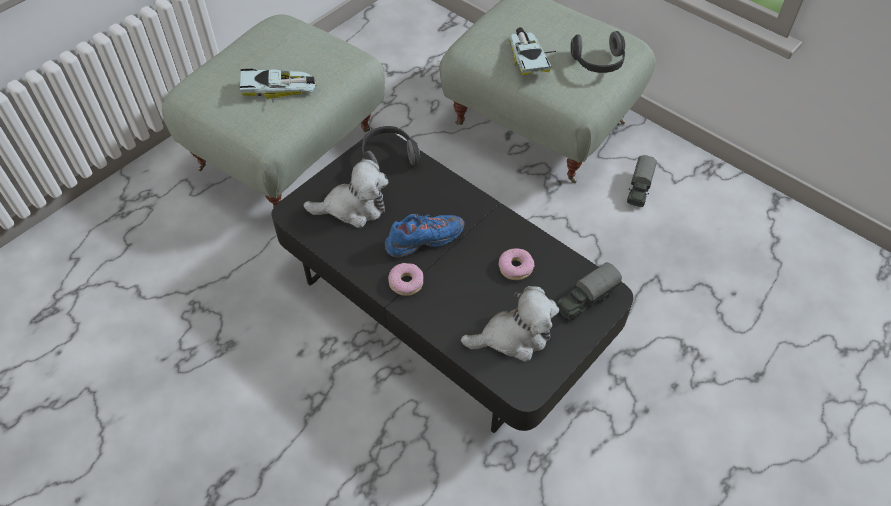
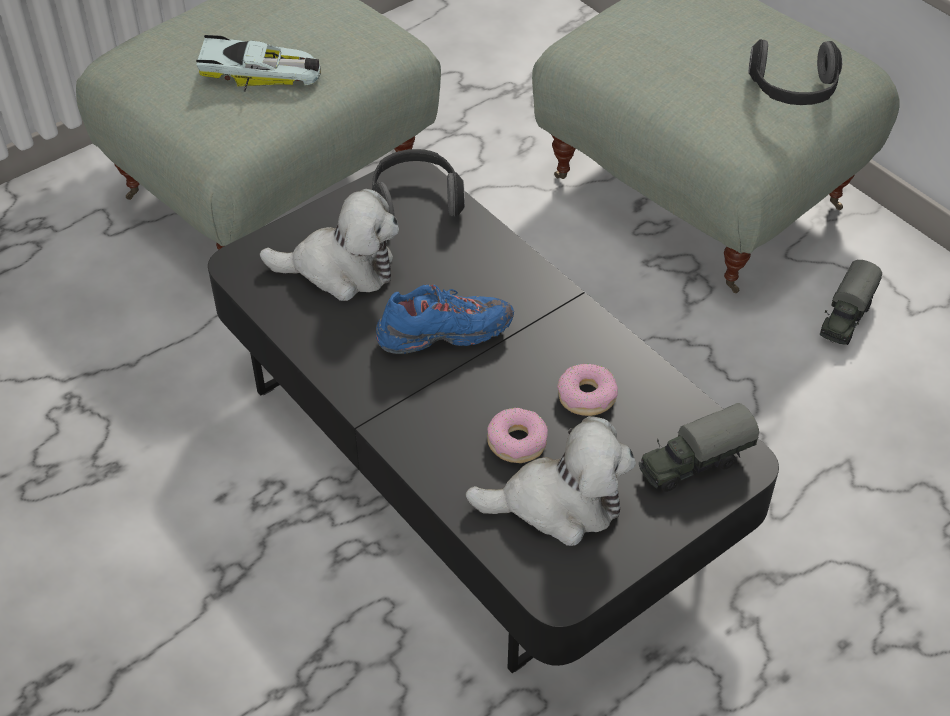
camera: 10 degrees right, 5 degrees down
(406, 282) = (398, 395): donut -> donut (516, 442)
(528, 56) = (677, 68): toy car -> none

